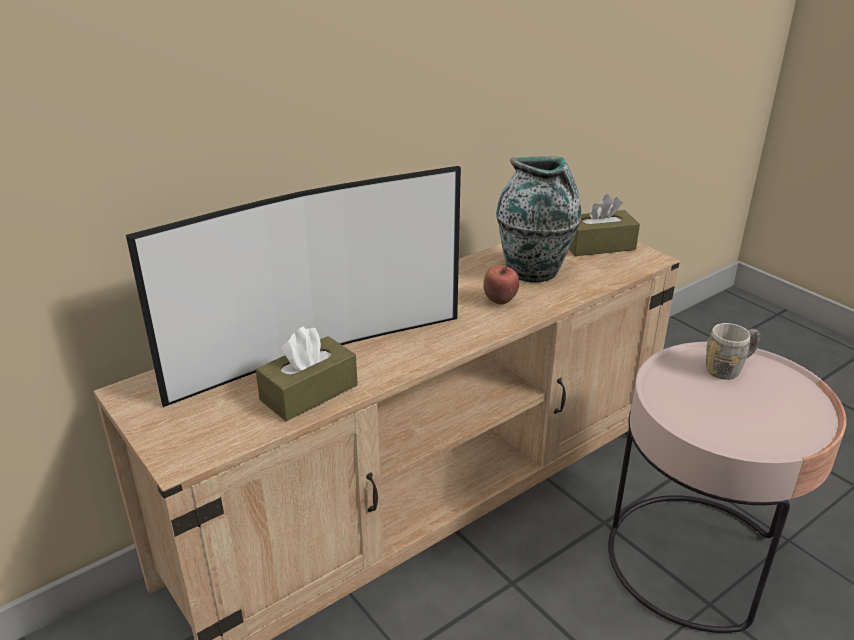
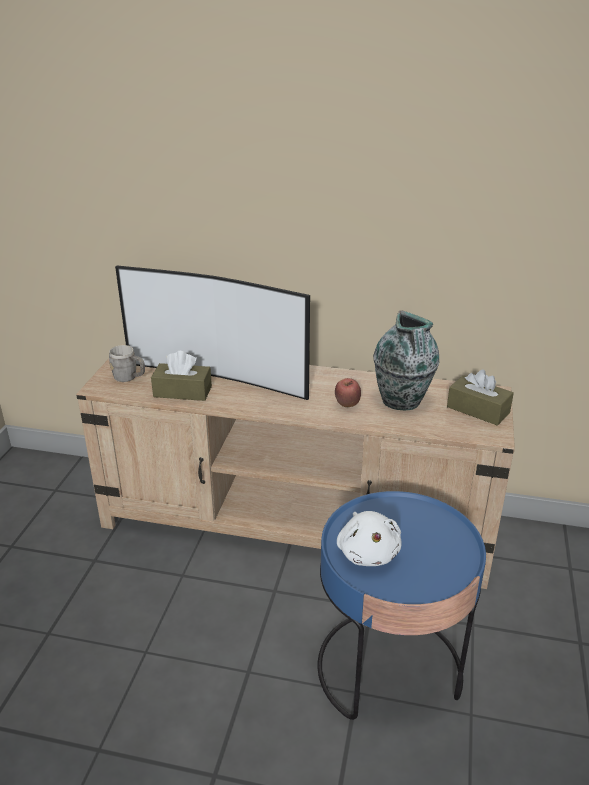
camera: 50 degrees right, 0 degrees up
(695, 559) = (389, 668): pink side table -> blue side table
(729, 368) = (436, 530): grey mug -> grey mug (129, 378)
(731, 424) = (368, 552): none -> white plush toy

